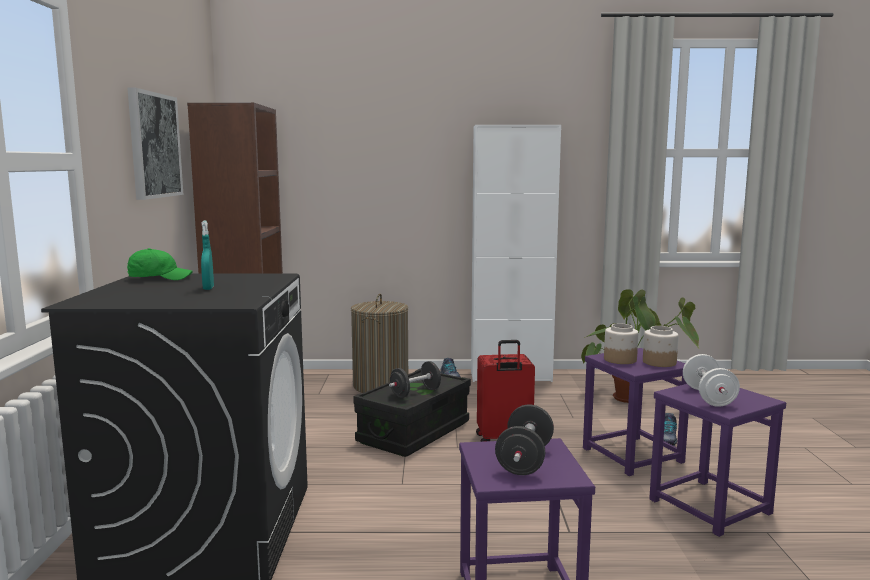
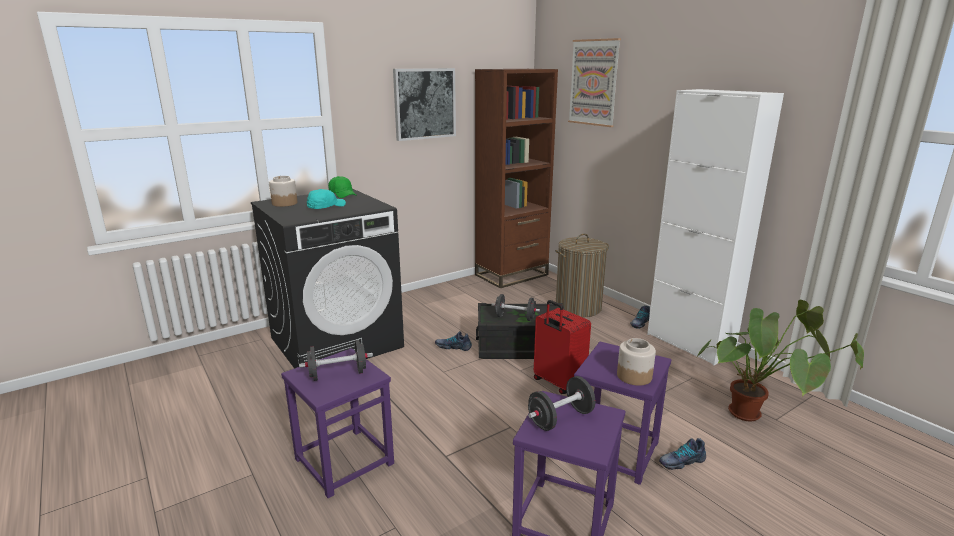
camera: 55 degrees right, 10 degrees up
(208, 288) = (325, 207): turquoise spray bottle -> turquoise cap
(327, 125) = (594, 82): none -> picture
(355, 462) = (453, 346): none -> shoe
(619, 359) = (611, 357): jar -> jar (284, 203)
(708, 397) = (560, 418): white dumbbell -> black dumbbell

